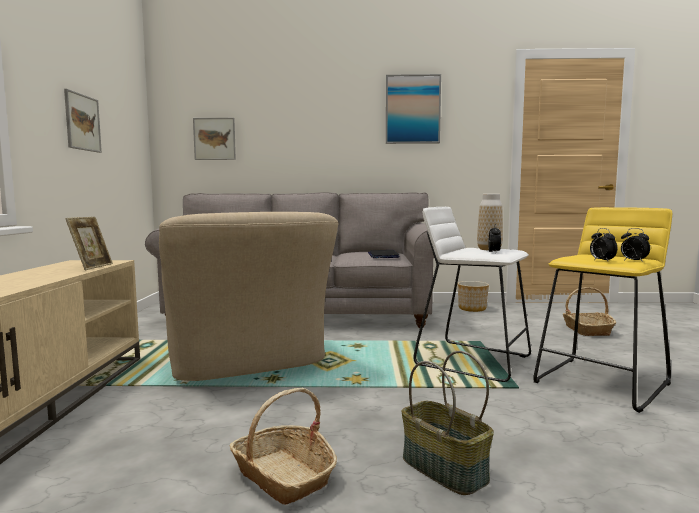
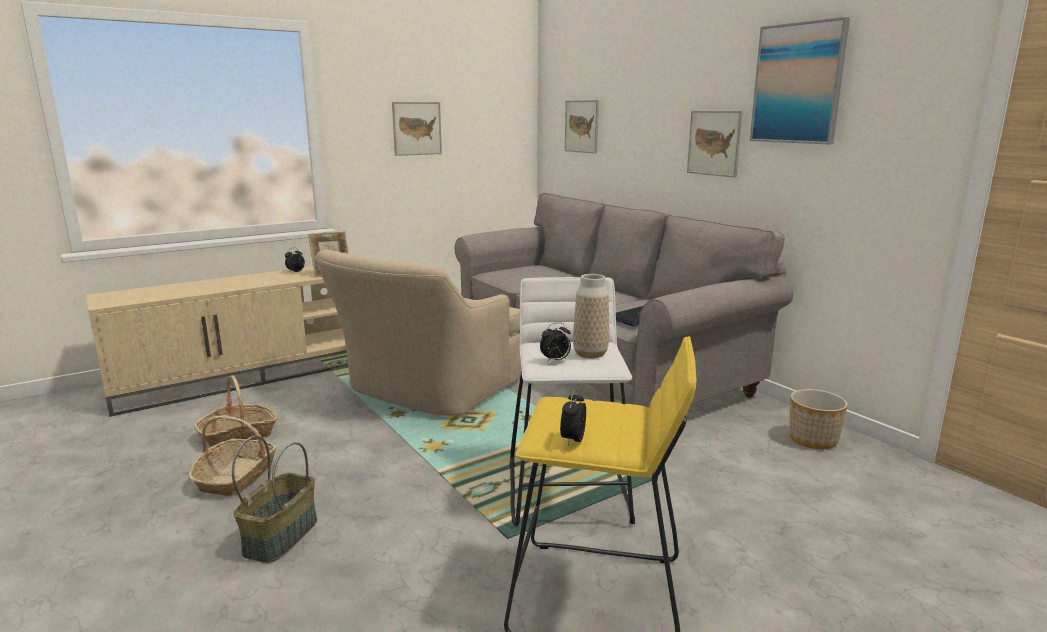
camera: 55 degrees right, 10 degrees up
(354, 146) = (714, 143): none -> picture
(587, 330) = (870, 556): basket -> basket (238, 435)
(601, 261) = (551, 421): alarm clock -> alarm clock (295, 272)

